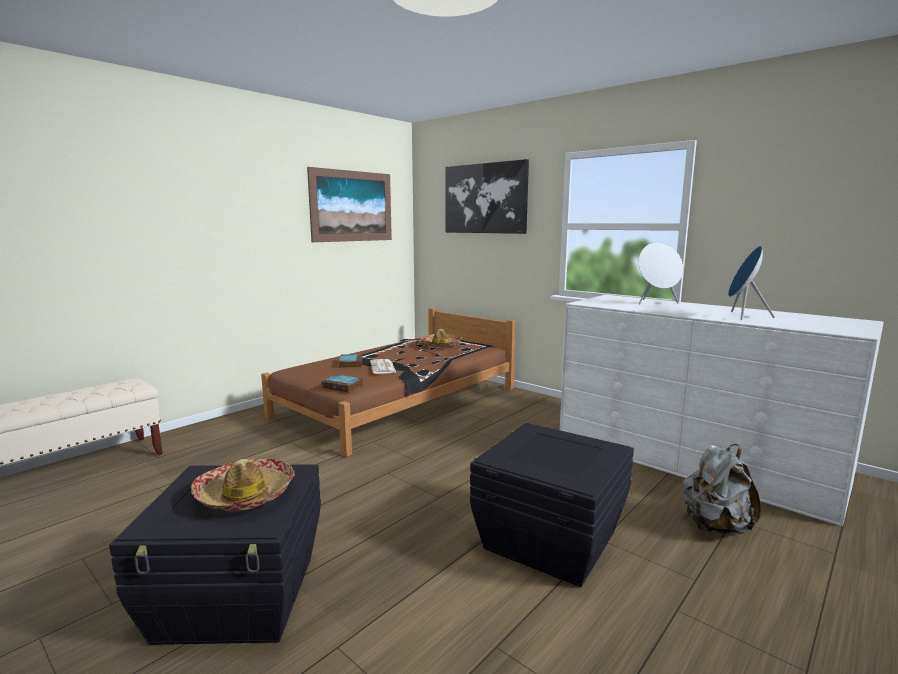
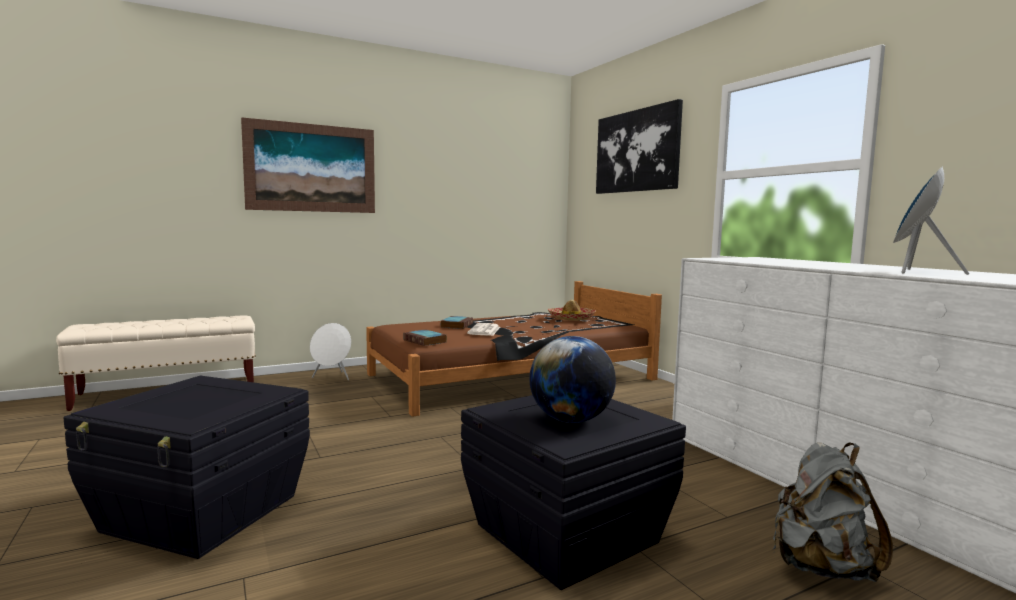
camera: 20 degrees right, 5 degrees down
(245, 494) = (211, 400): hat -> none
(352, 206) = (492, 164): picture -> picture (311, 168)
(559, 458) = (570, 420): none -> globe
(656, 303) = (809, 262): white speaker -> white speaker (332, 377)

